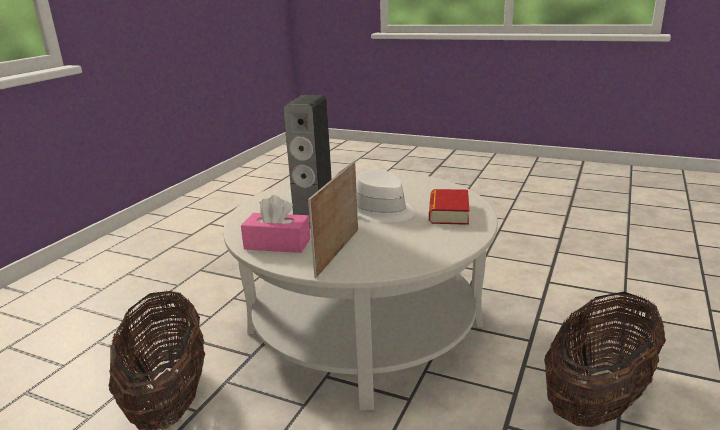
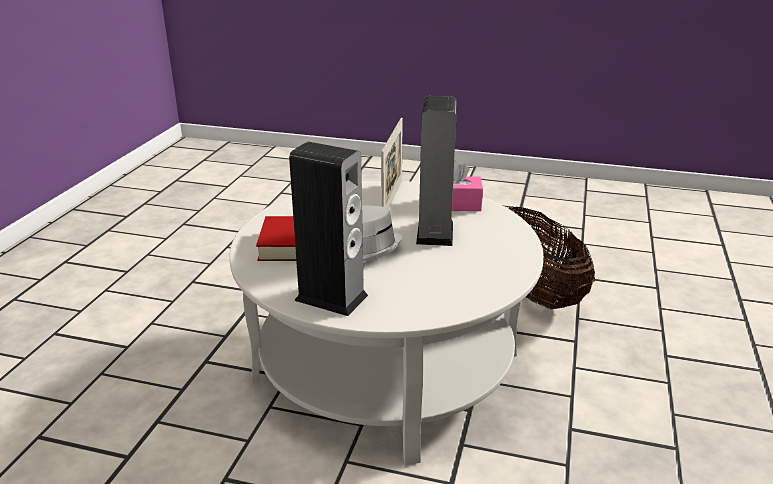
camera: 170 degrees right, 5 degrees up
(408, 183) = (331, 297): none -> speaker
(597, 399) = (178, 313): basket -> none

